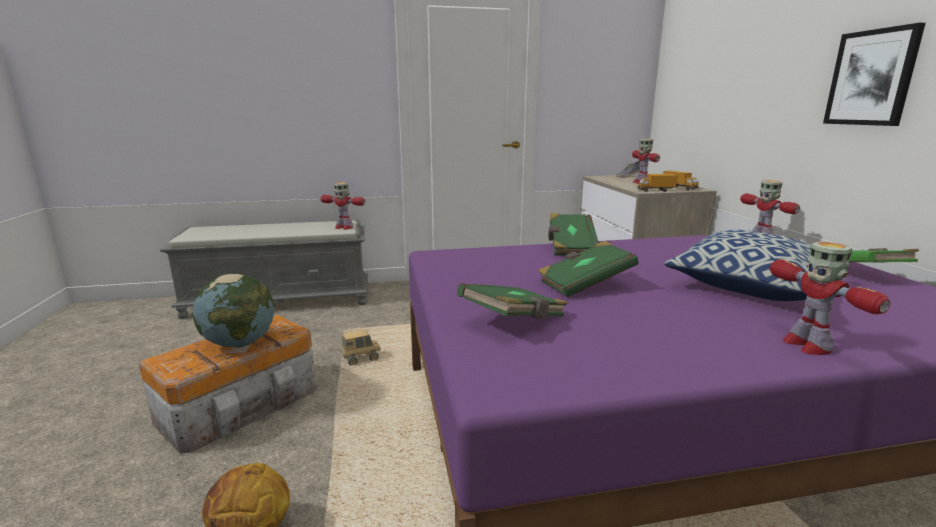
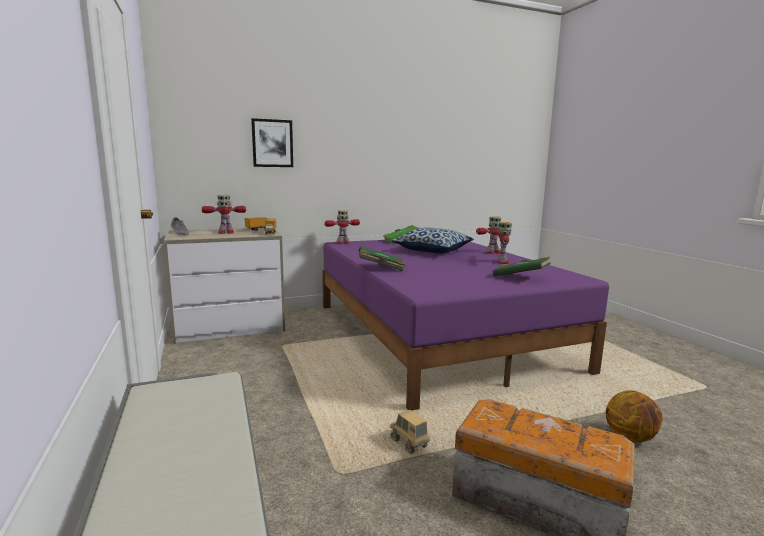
camera: 100 degrees left, 5 degrees down
(240, 343) = (539, 426): globe -> none
(343, 227) = (200, 384): toy robot -> toy robot (503, 262)
(584, 284) = (456, 268): green book -> none
(871, 78) = (361, 156): picture -> picture (272, 143)

